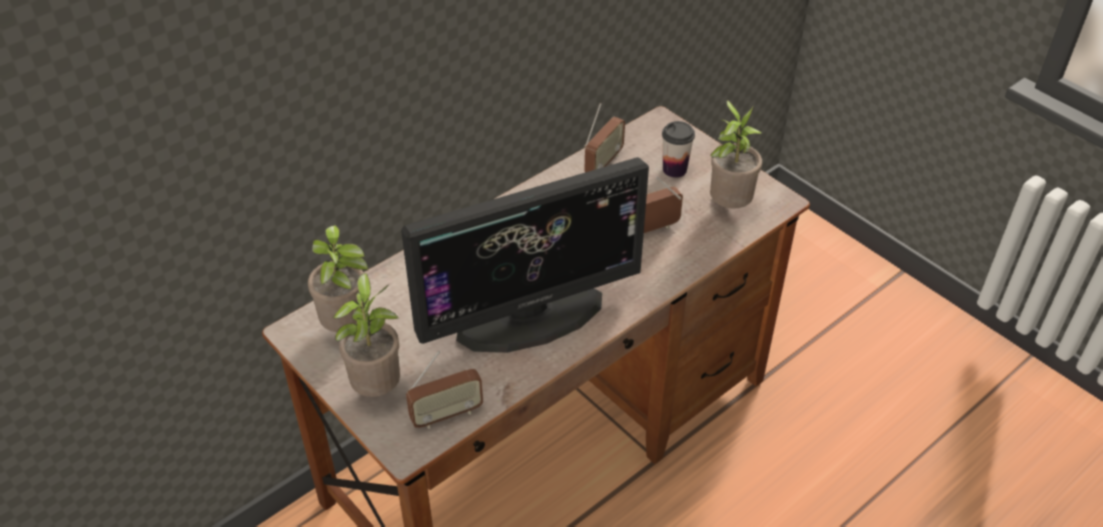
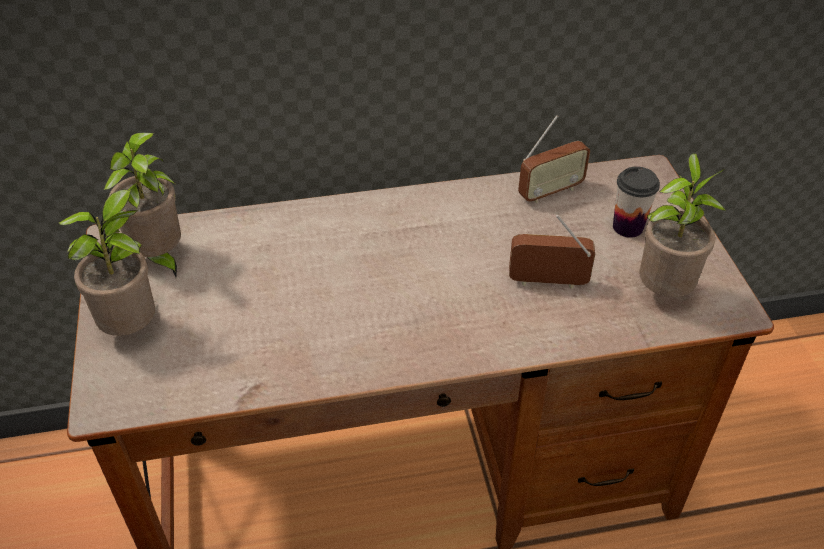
camera: 30 degrees right, 0 degrees up
(446, 415) = (172, 388): radio -> none
(530, 315) = (344, 320): monitor -> none

